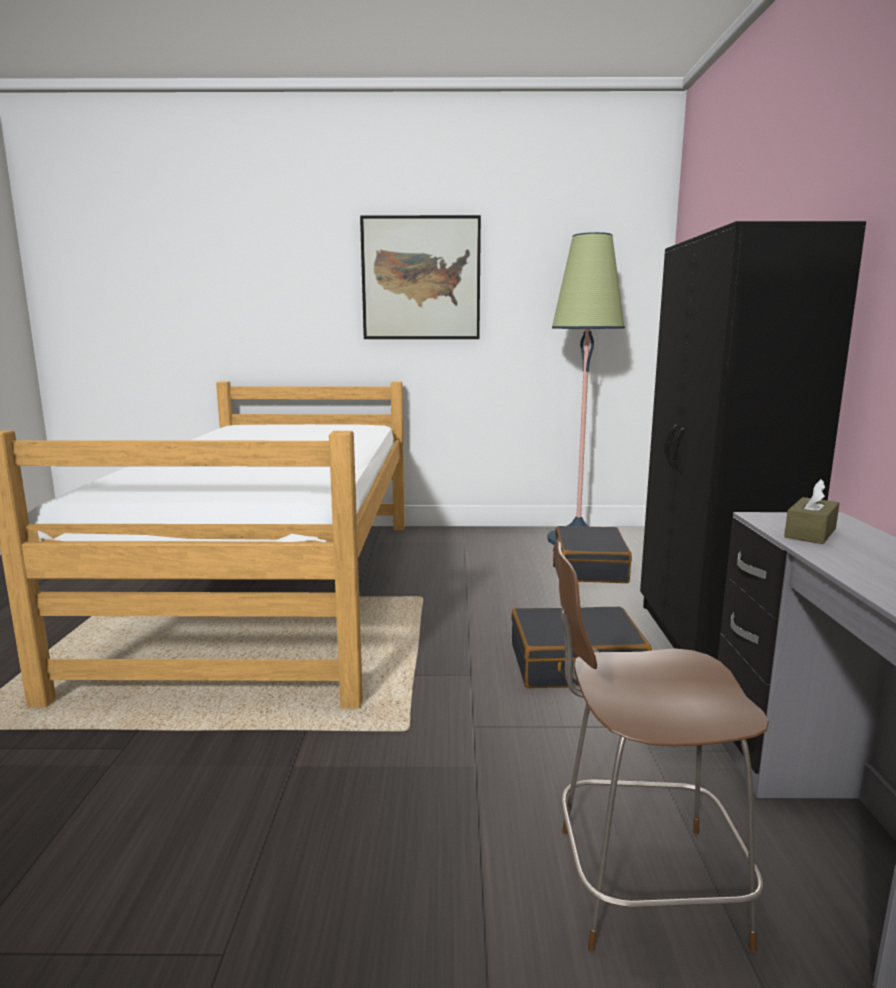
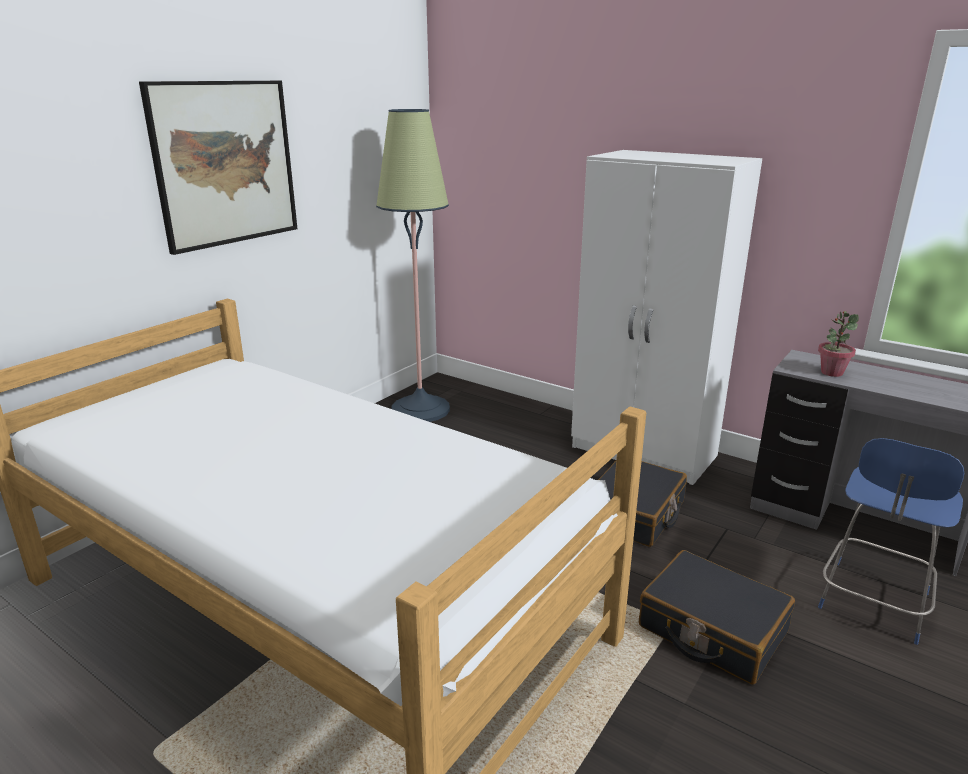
camera: 55 degrees left, 10 degrees up
(589, 567) = (481, 432): black suitcase -> black suitcase (711, 630)
(640, 884) = (872, 603): brown chair -> blue chair
(710, 642) = (644, 452): black wardrobe -> white wardrobe
(810, 533) = (831, 372): brown tissue box -> potted plant

